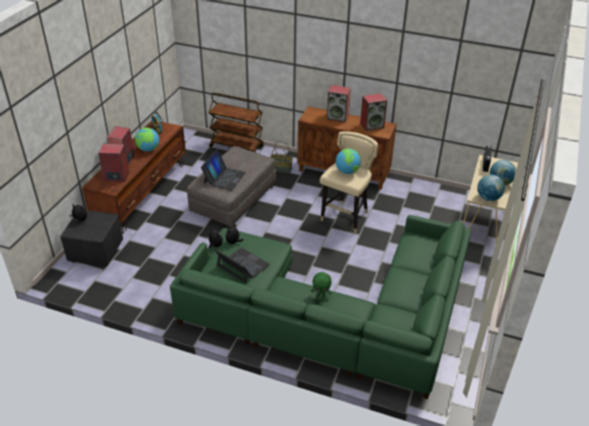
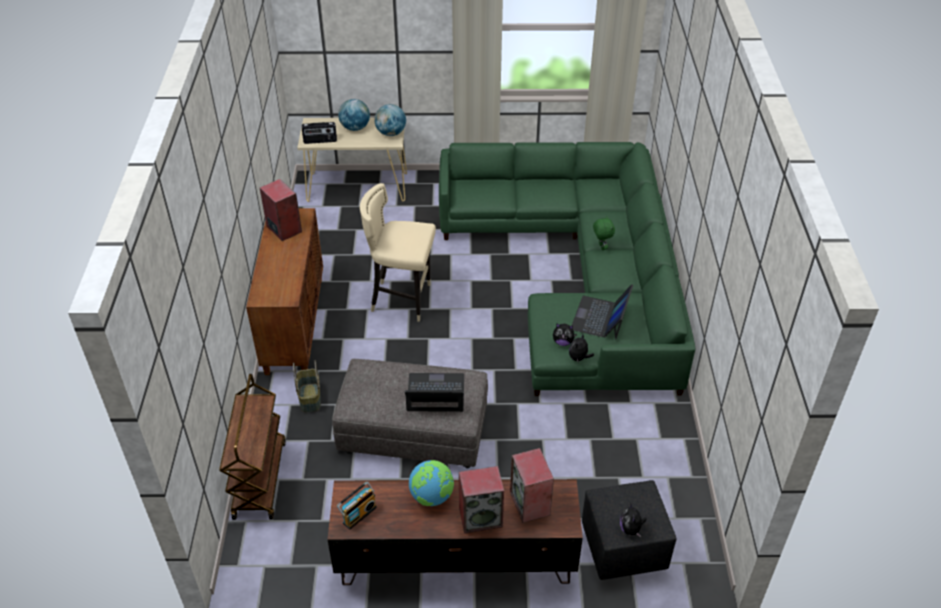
camera: 110 degrees left, 5 degrees up
(338, 117) = (271, 266): speaker -> none
(347, 171) = (403, 237): globe -> none

